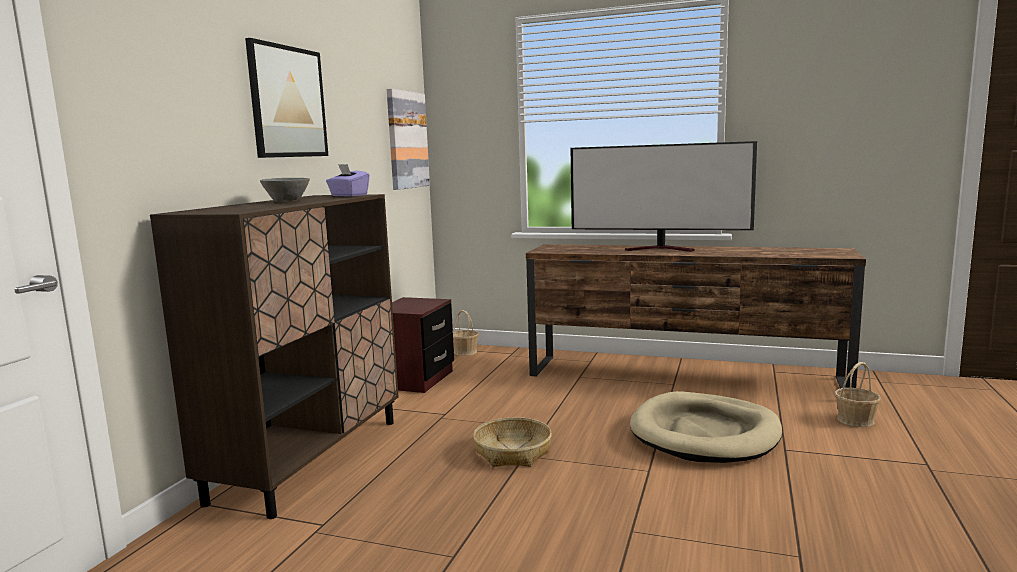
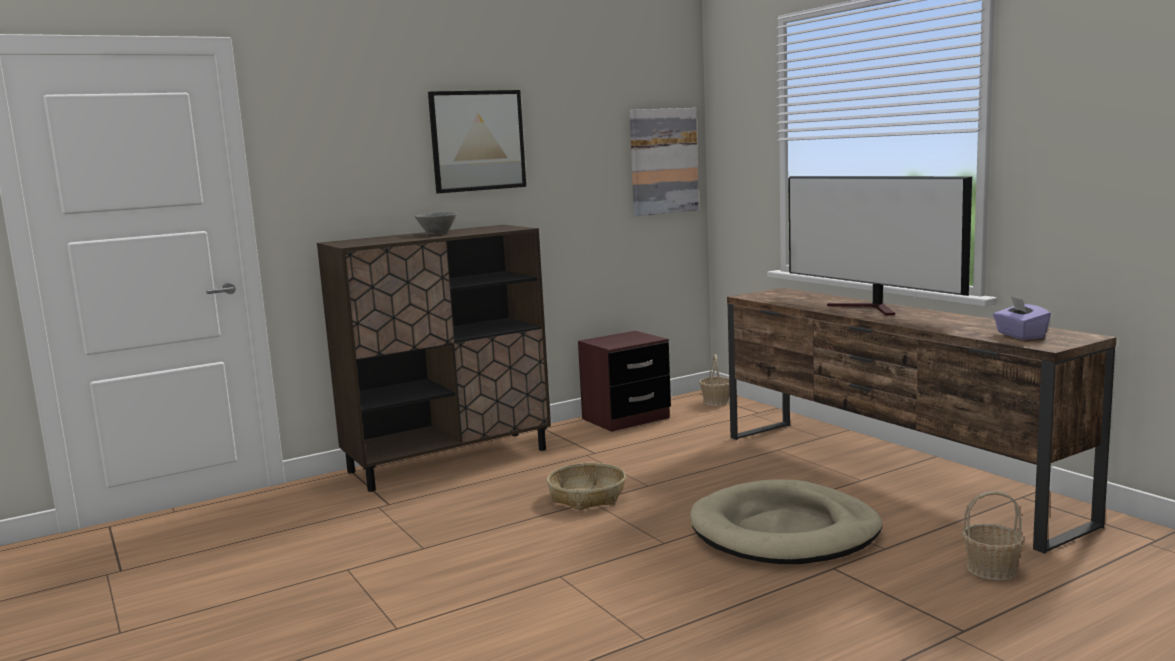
camera: 40 degrees right, 0 degrees up
(348, 195) = (506, 228): purple tissue box -> purple tissue box (1019, 335)

